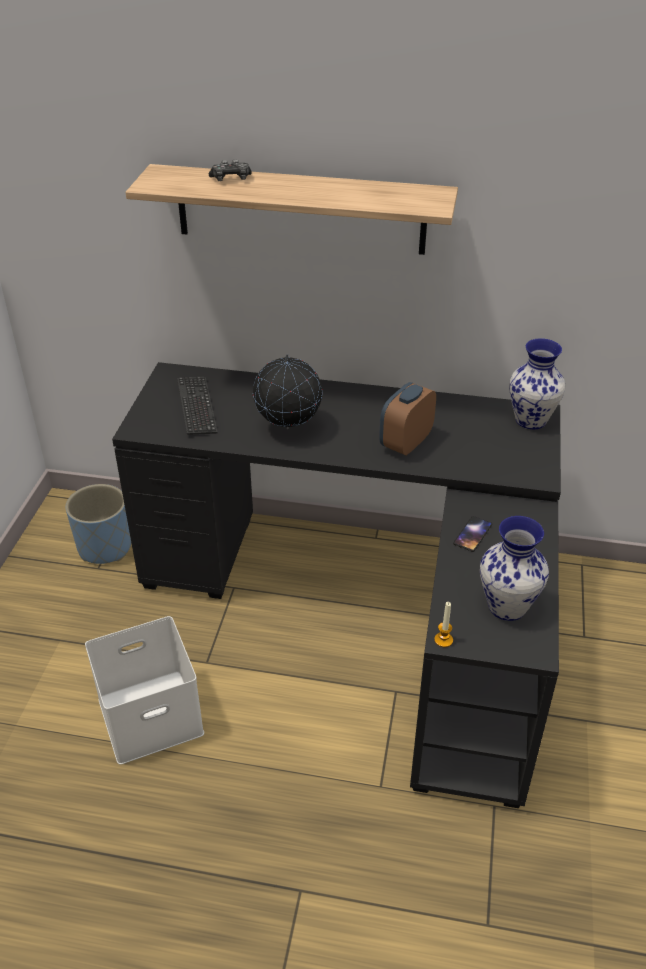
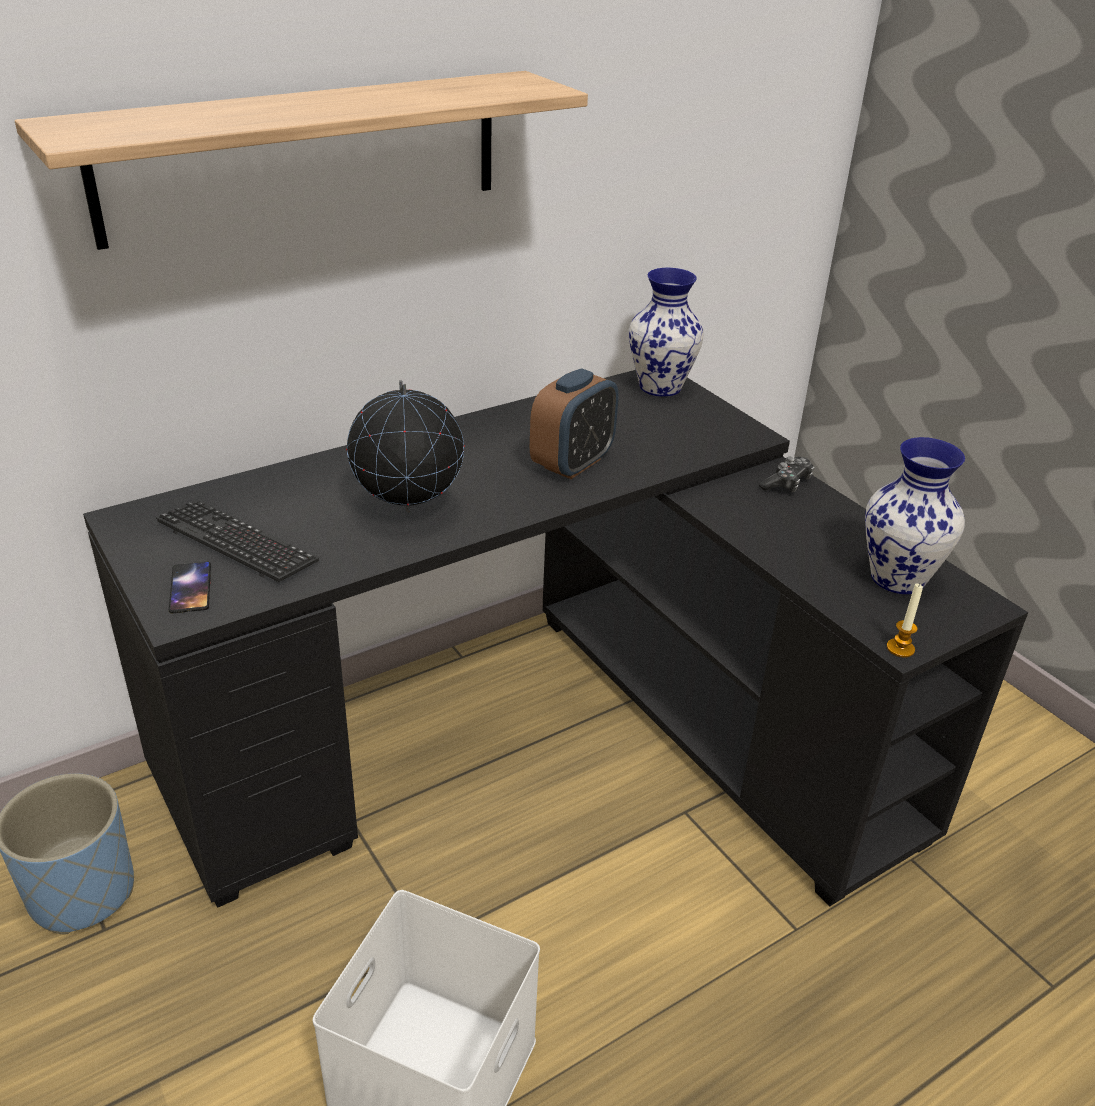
camera: 45 degrees left, 5 degrees down
(231, 179) = (205, 111): game controller -> game controller (787, 483)
(405, 443) = (572, 464): alarm clock -> alarm clock turned 135 degrees counterclockwise
(473, 534) = (761, 527): phone -> phone (190, 588)

